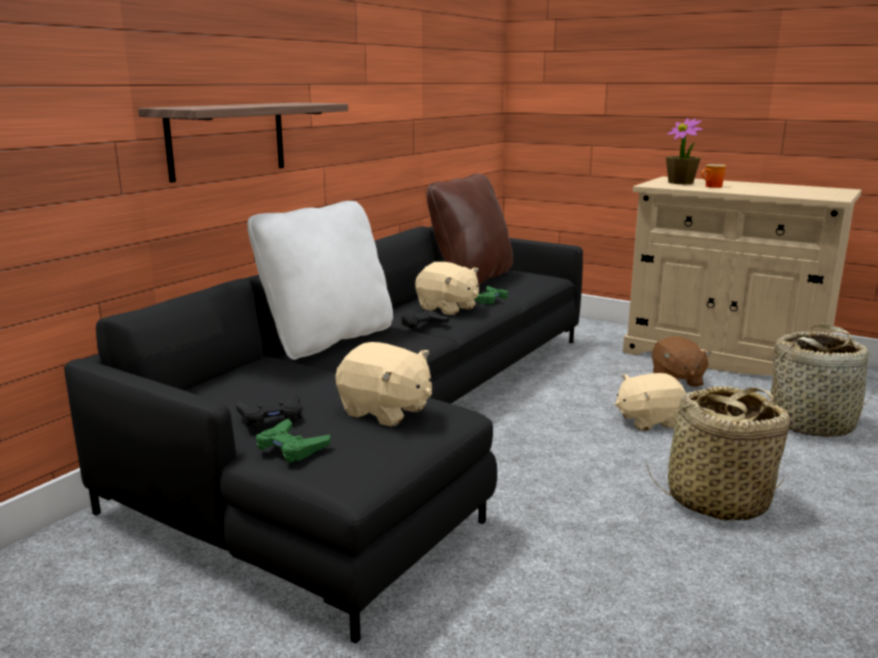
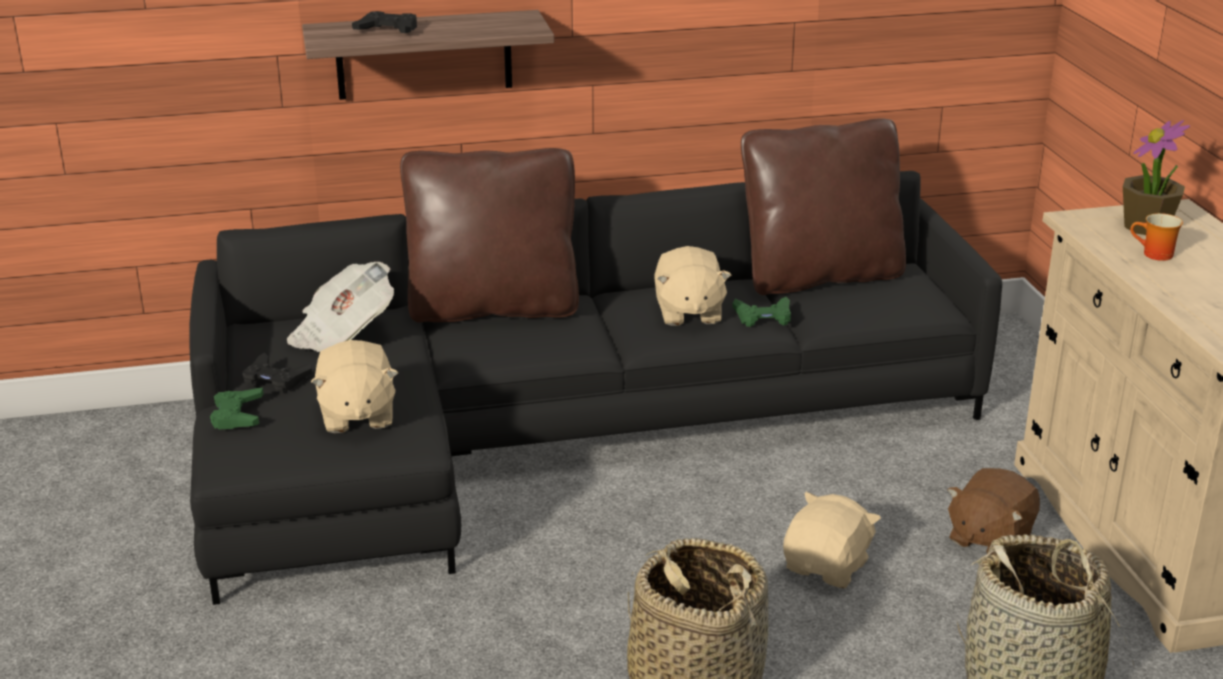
camera: 45 degrees right, 10 degrees up
(262, 378) = (342, 334): none -> newspaper
(328, 339) = (493, 307): white pillow -> brown pillow
(423, 324) = (615, 326): black game controller -> black game controller (387, 30)
(648, 420) = (827, 567): beige plush toy -> beige plush toy turned 90 degrees clockwise

